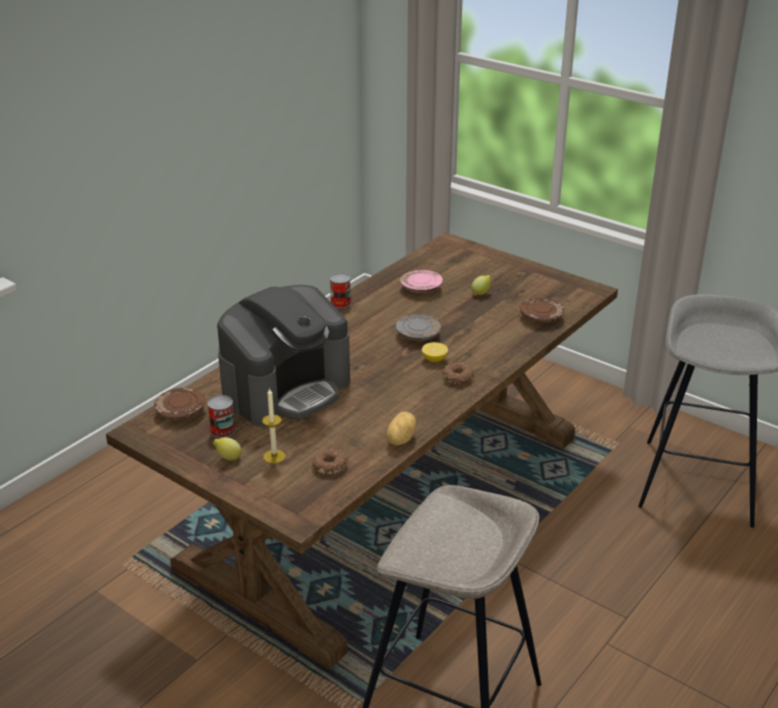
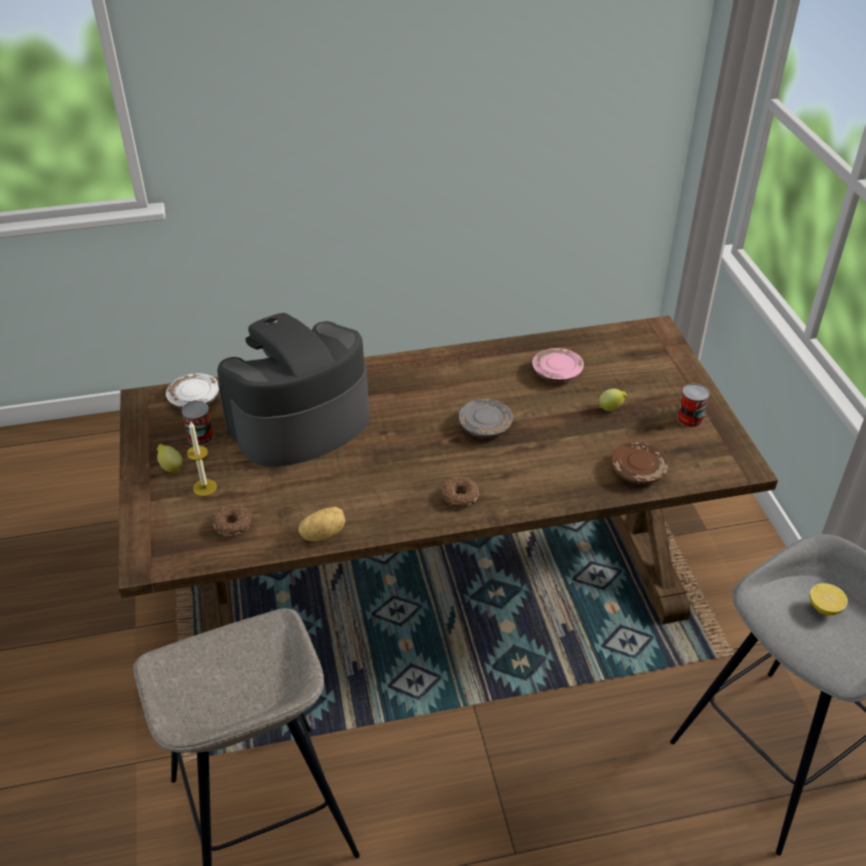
camera: 40 degrees right, 10 degrees up
(181, 411) = (194, 399): brown plate -> white plate
(286, 389) = (299, 422): coffee machine -> coffee machine turned 150 degrees clockwise
(340, 303) = (459, 352): can -> can (690, 419)
(434, 359) = (465, 463): lemon -> lemon (824, 608)

